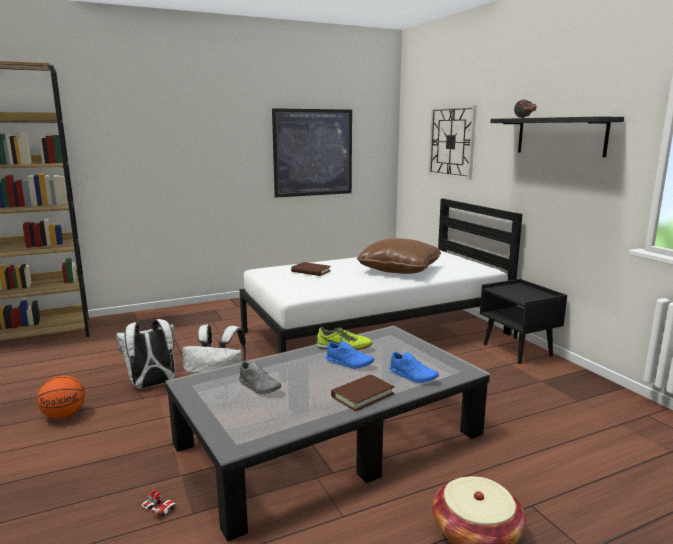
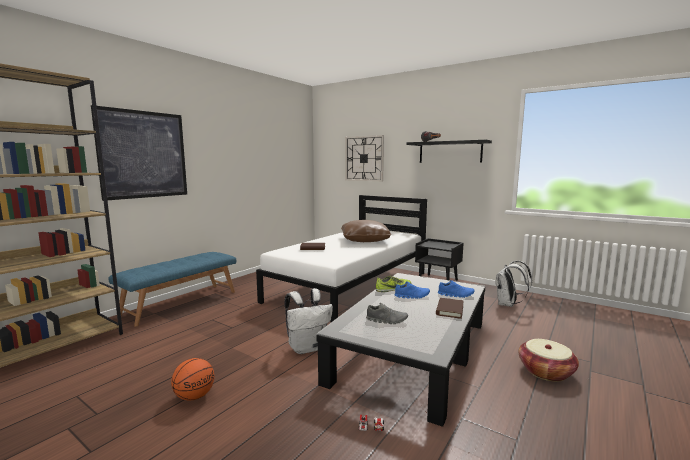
camera: 30 degrees left, 5 degrees down
(152, 385) = (241, 353): white backpack -> white backpack (508, 305)
(172, 314) = (181, 303): none -> blue bench
(313, 152) = (267, 167): picture -> picture (143, 154)

